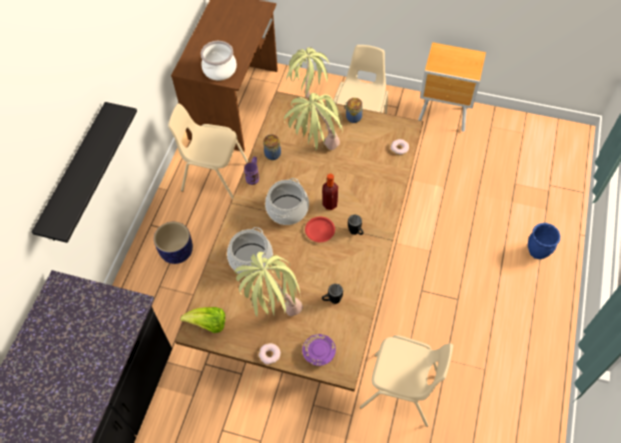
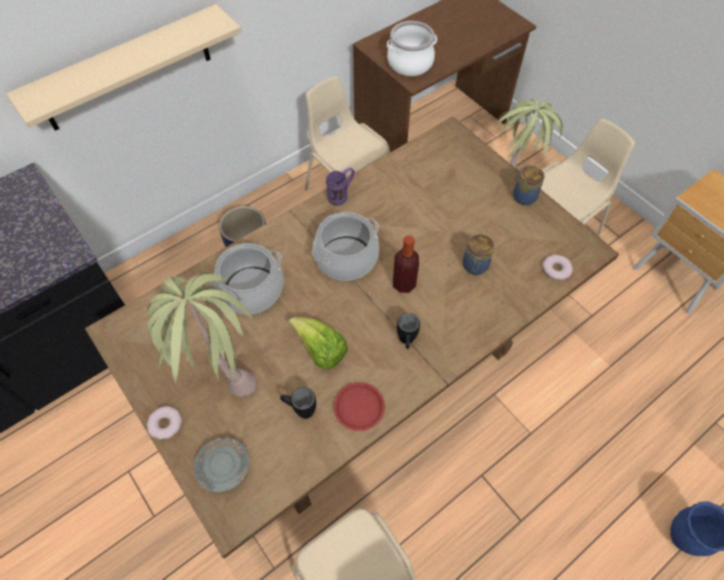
camera: 35 degrees right, 0 degrees up
(76, 175) = (126, 70): black shelf -> beige shelf
(208, 324) = (135, 334): lettuce -> lettuce (320, 350)
(273, 155) = (385, 184): jar -> jar (475, 266)
(315, 152) = (439, 211): potted plant -> none
(318, 352) = (223, 467): purple plate -> grey plate
(319, 230) = (363, 308): red plate -> red plate (359, 407)

